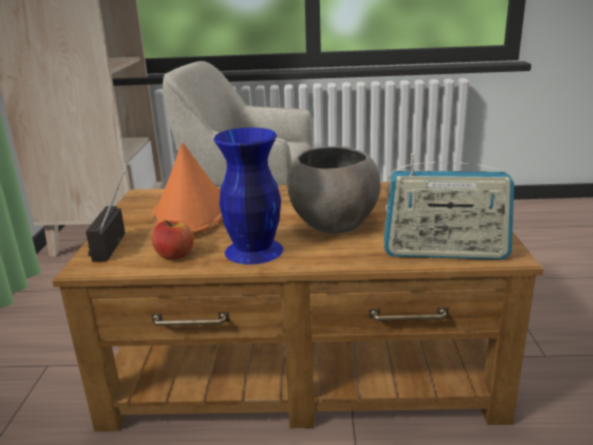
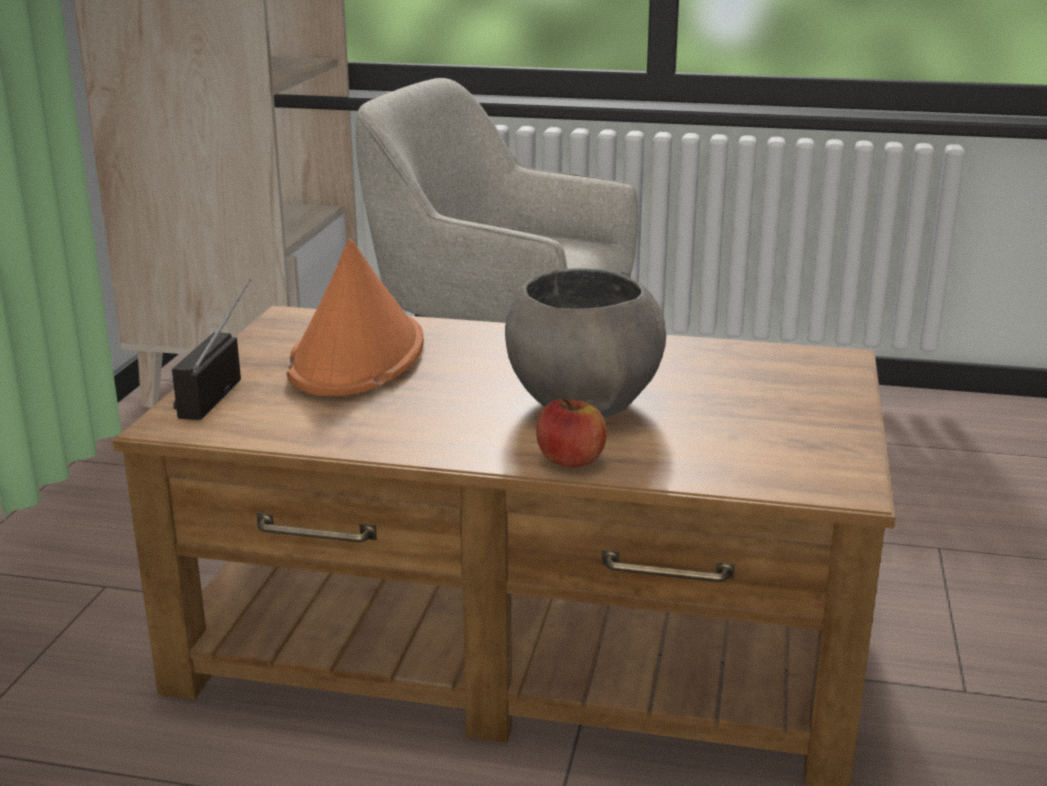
camera: 10 degrees right, 0 degrees up
(175, 255) = (306, 423): apple -> apple (571, 460)
(252, 250) = (430, 431): blue vase -> none
(444, 252) = (743, 470): radio -> none

